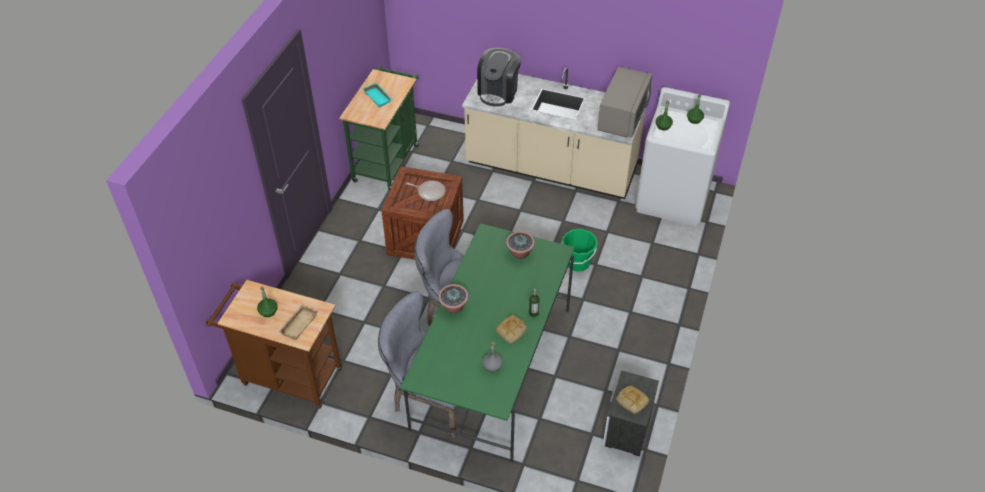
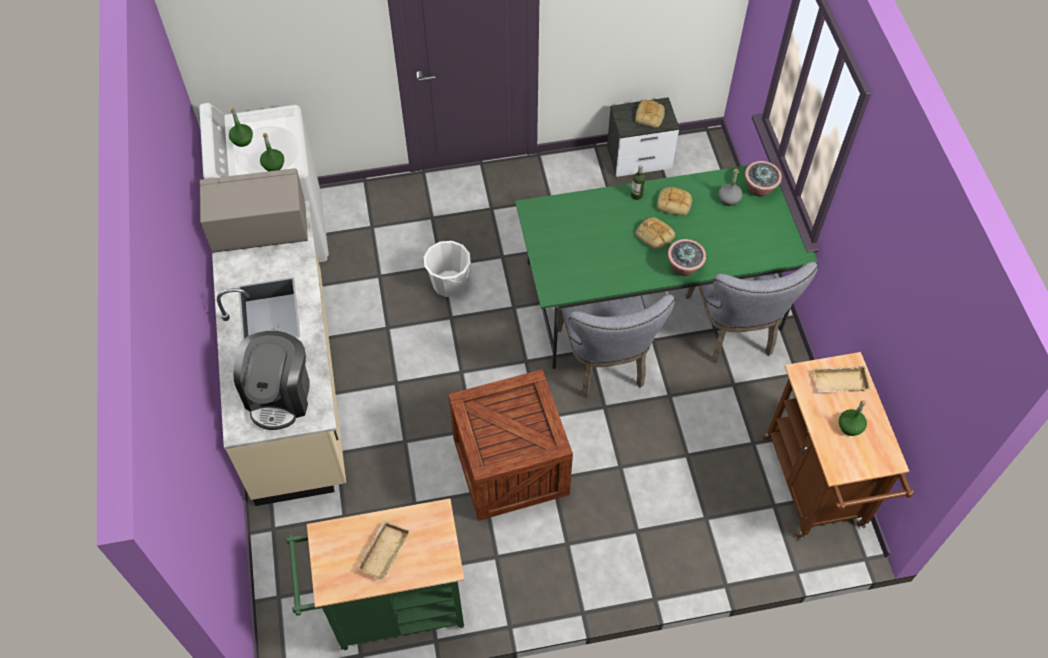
camera: 120 degrees left, 10 degrees up
(379, 97) = (383, 551): turquoise tray -> beige tray
(430, 192) = (499, 417): frying pan -> none
(492, 305) = (654, 235): none -> bread
(498, 92) = (280, 395): coffee machine -> coffee machine turned 105 degrees clockwise
(520, 253) = (561, 245): potted plant -> potted plant (759, 189)
(577, 262) = (449, 284): green bucket -> white bucket

